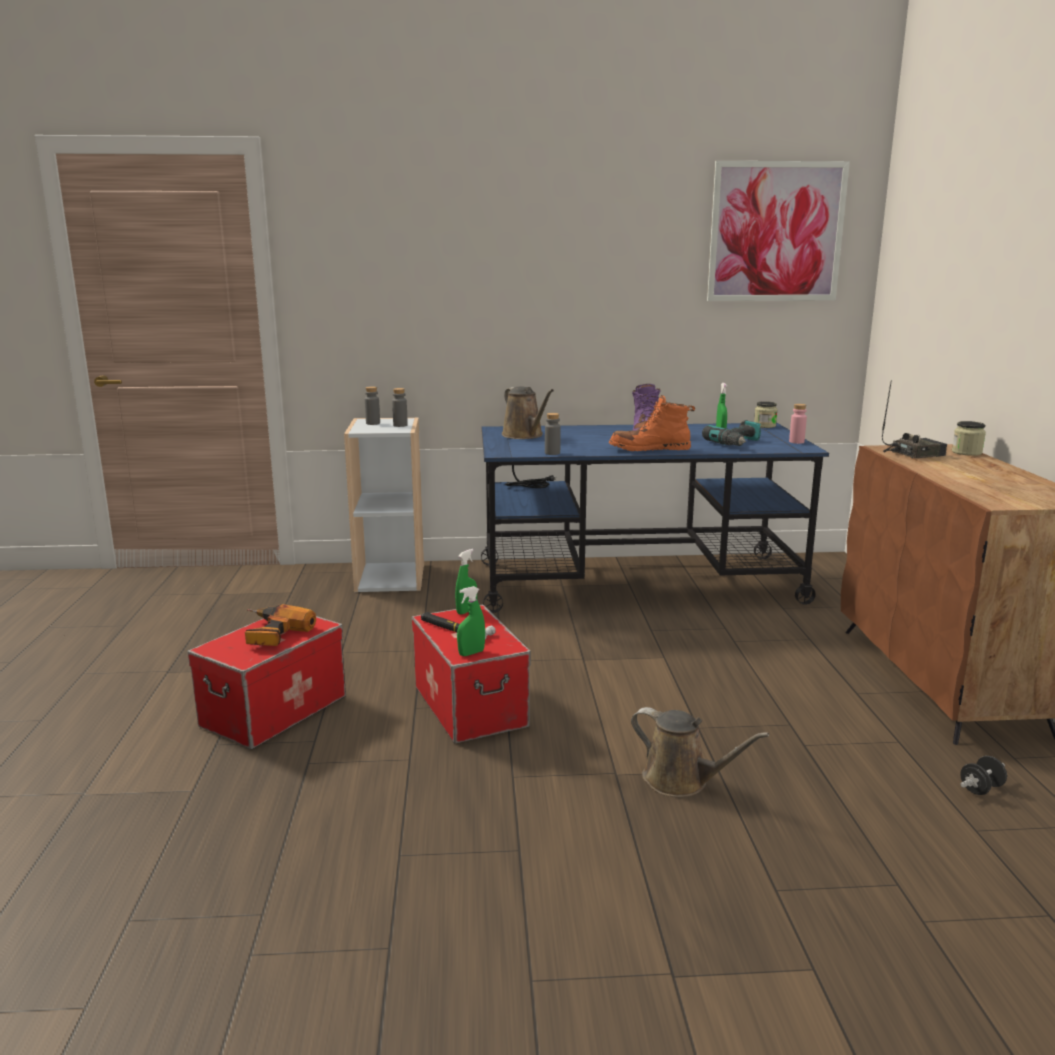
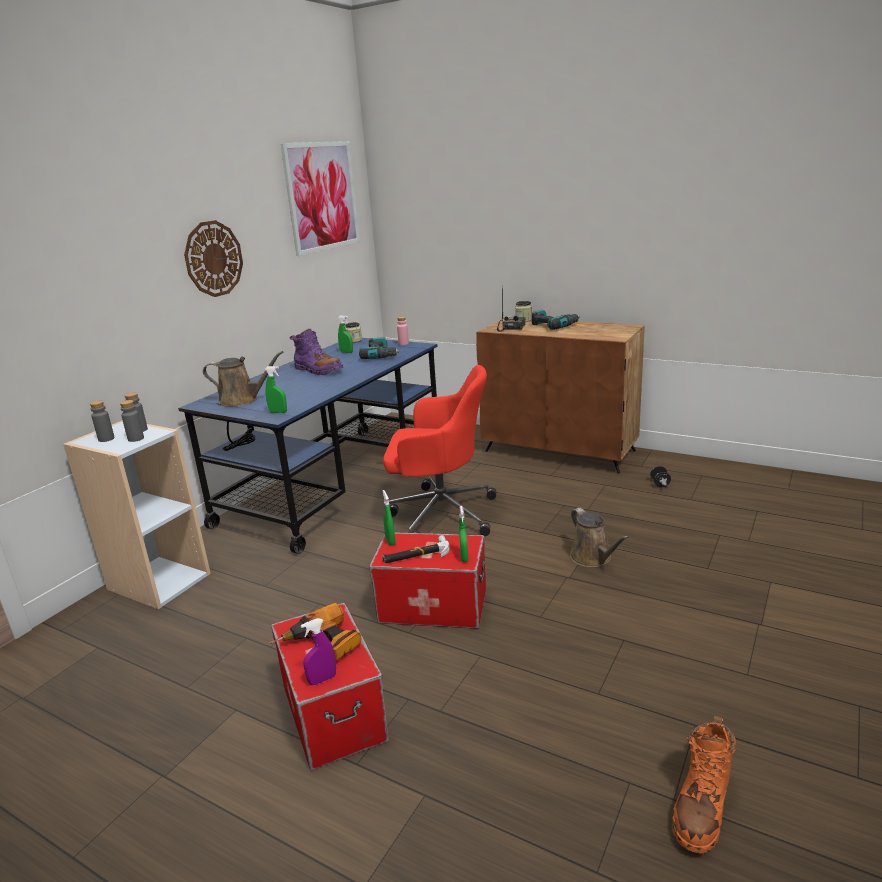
camera: 55 degrees left, 5 degrees up
(222, 649) = (322, 680): none -> purple spray bottle
(513, 451) = (278, 412): none -> green spray bottle
(552, 453) = (309, 402): grey bottle -> grey bottle (136, 439)
(574, 283) = (213, 259): none -> wall clock
(649, 449) = (353, 377): orange boot -> orange boot (701, 807)
(653, 653) = (440, 514): none -> red office chair
(681, 781) = (593, 558): brown watering can -> brown watering can turned 90 degrees clockwise
(977, 468) = (554, 325): none -> power drill

